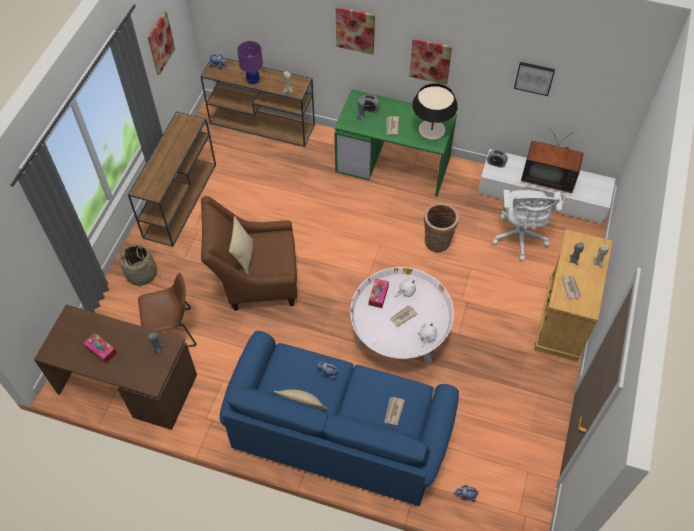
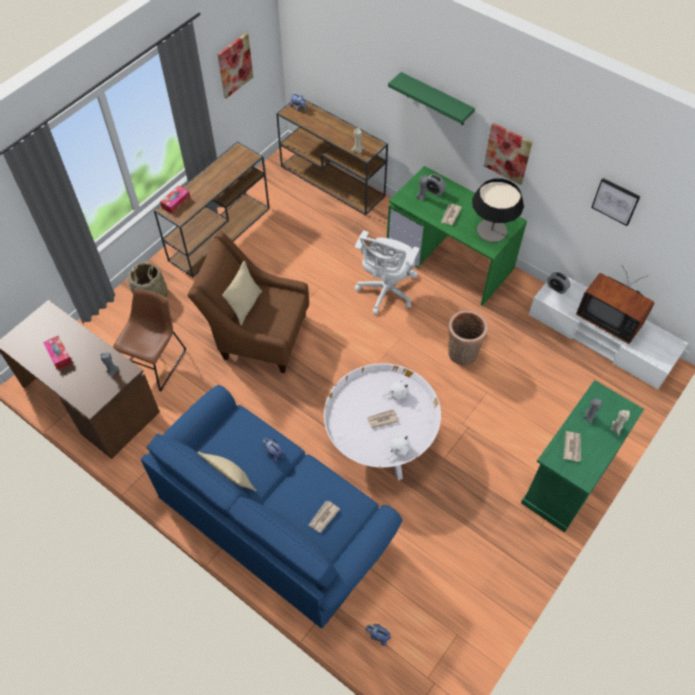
camera: 20 degrees right, 0 degrees up
(171, 331) = (154, 360): brown chair -> brown chair turned 75 degrees counterclockwise
(253, 82) = (326, 132): purple table lamp -> none
(355, 30) = (436, 100): picture -> green shelf
(378, 295) = (366, 389): tissue box -> tissue box (176, 202)
(520, 238) = (555, 377): white office chair -> white office chair (385, 292)
(562, 317) = (568, 478): beige cabinet -> green cabinet

